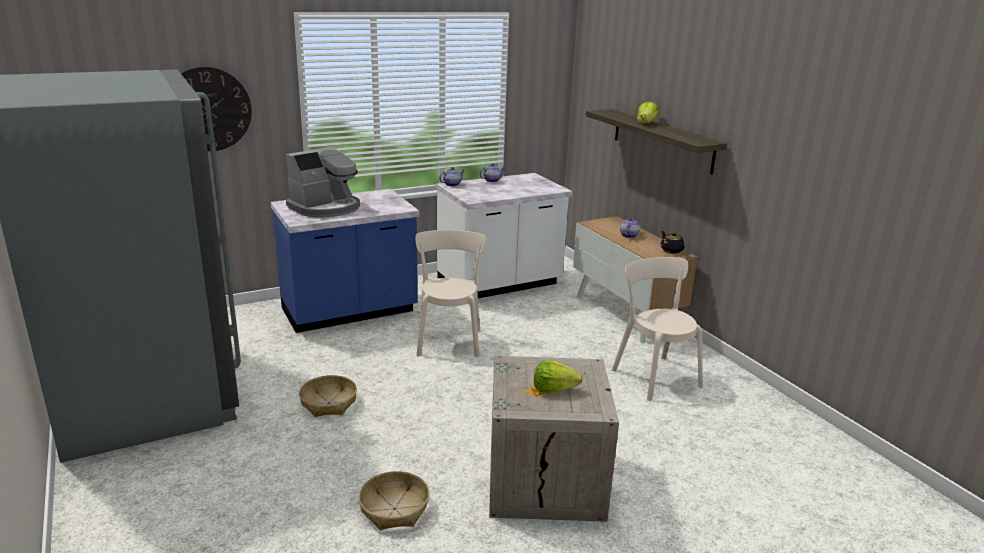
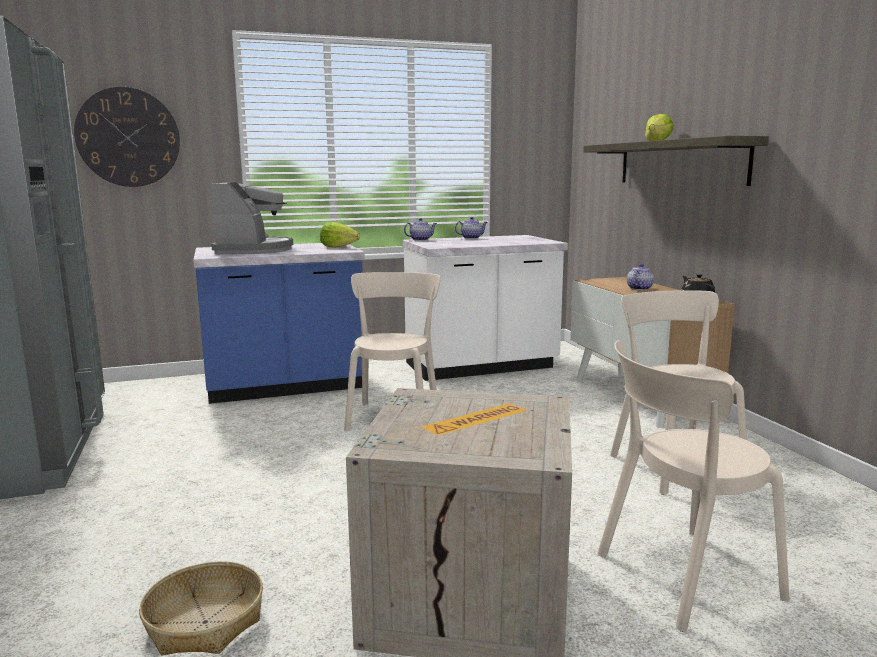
camera: 10 degrees right, 10 degrees down
(326, 208) = (253, 250): coffee machine -> coffee machine turned 60 degrees counterclockwise
(328, 403) = (198, 476): basket -> none
(553, 389) = (471, 427): lettuce -> lettuce (338, 247)
(664, 459) = (680, 578): none -> beige chair

